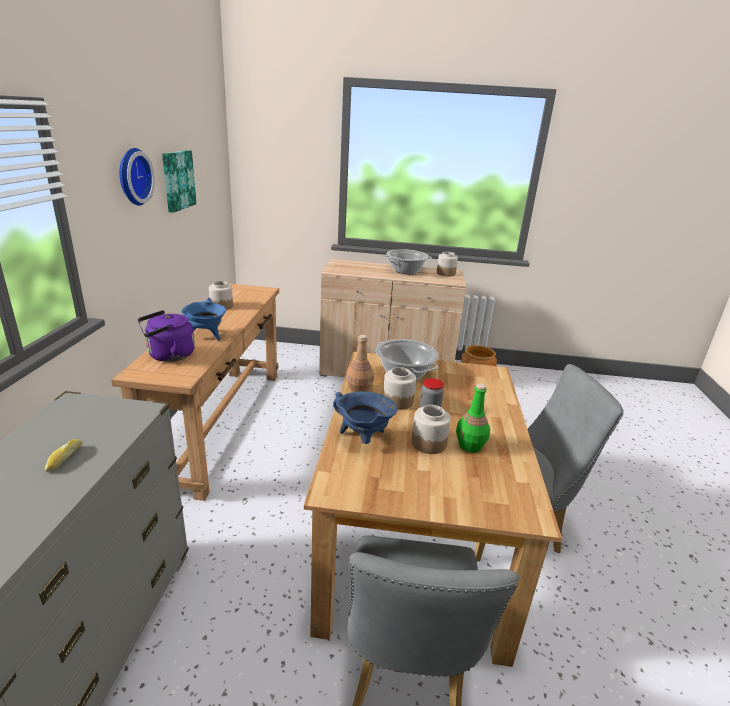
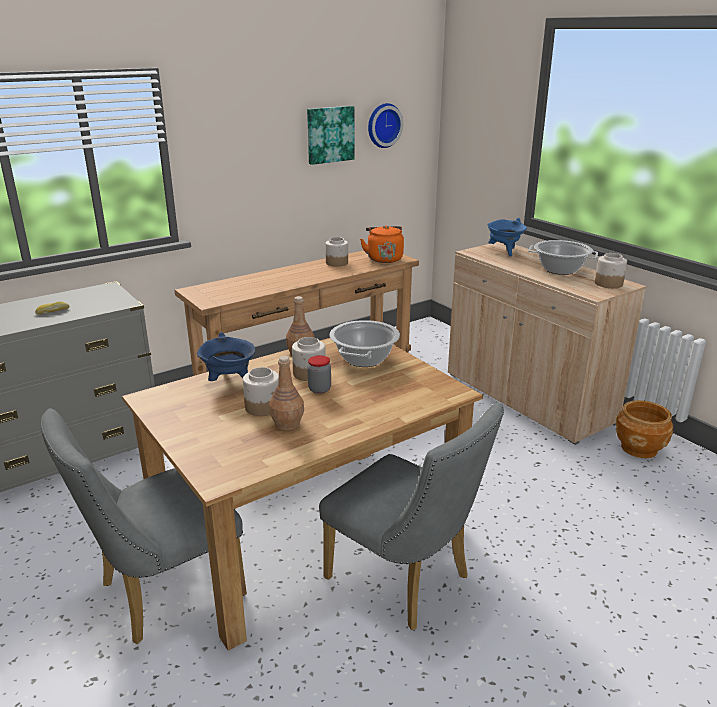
camera: 50 degrees right, 0 degrees up
(132, 176) = (258, 129): wall clock -> wall clock (383, 125)
(168, 356) = (230, 286): purple kettle -> none
(207, 336) = (279, 281): blue cooking pot -> blue cooking pot (504, 252)
(251, 293) = (384, 258): none -> orange kettle
(470, 446) = (287, 424): green bottle -> brown bottle

